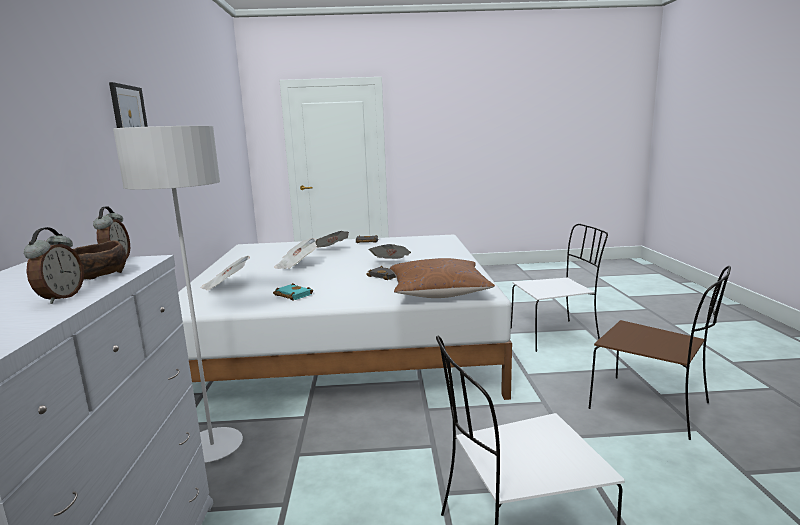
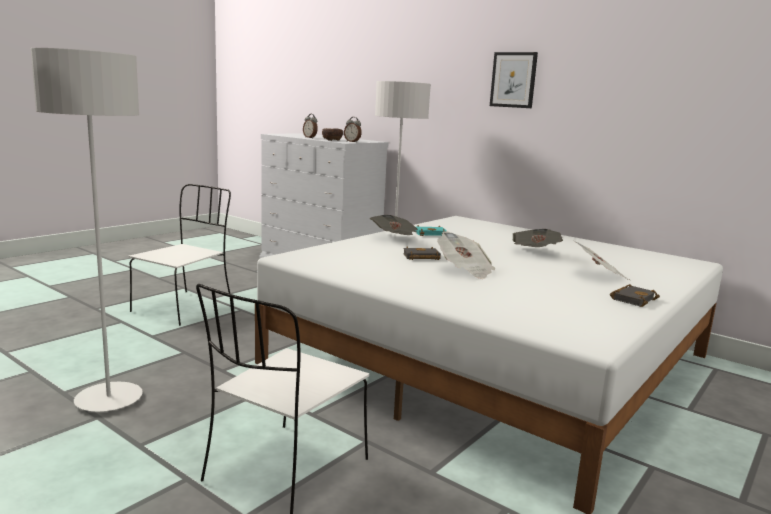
camera: 130 degrees right, 0 degrees up
(226, 286) = (498, 231): newspaper -> newspaper (394, 238)
(438, 292) = (333, 252): brown pillow -> none
(652, 407) = (109, 399): brown chair -> grey floor lamp

